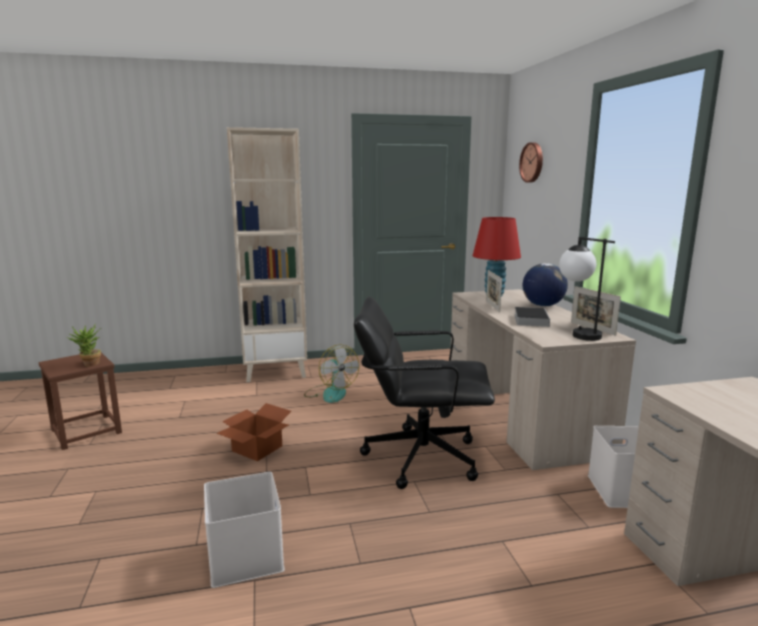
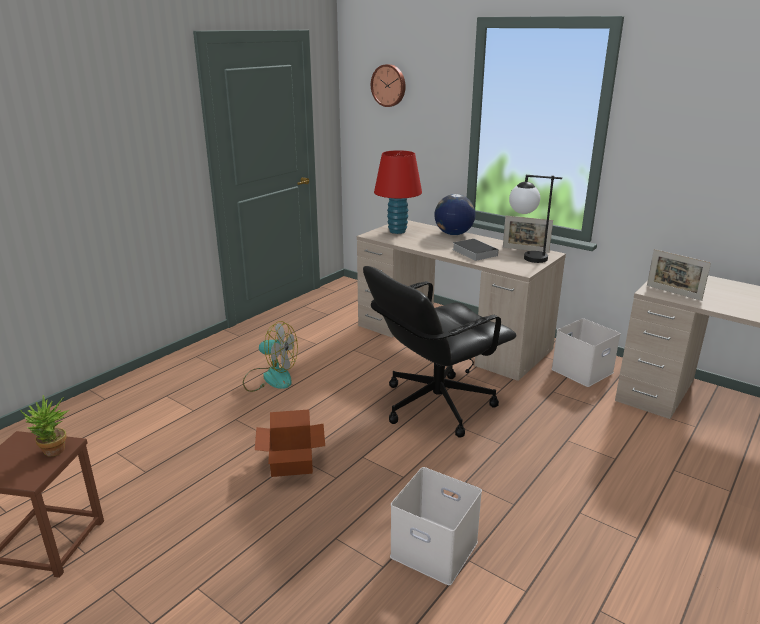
camera: 40 degrees left, 10 degrees up
(276, 371) = (169, 375): beige bookcase -> none
(492, 306) = (420, 244): picture frame -> picture frame (673, 292)

